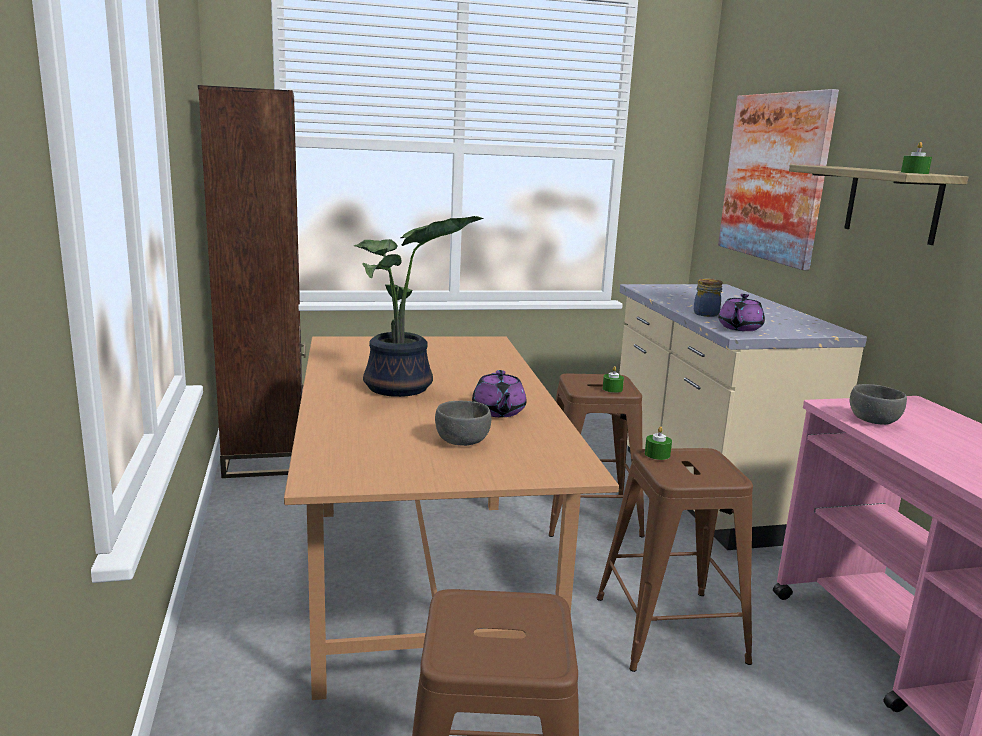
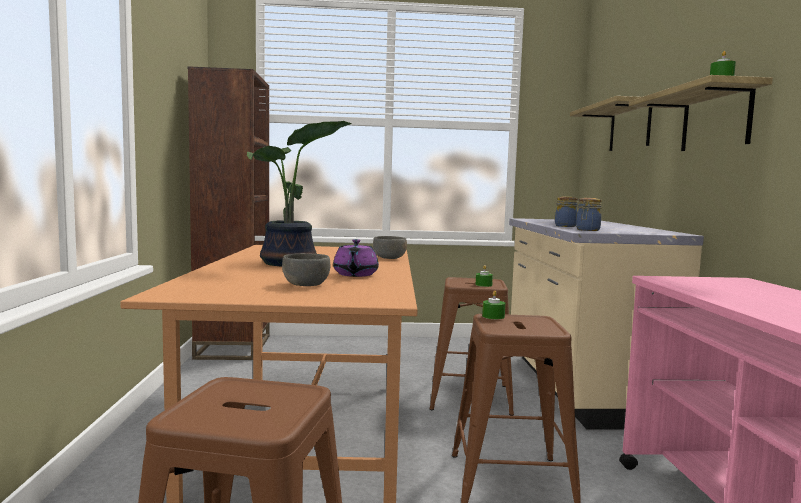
camera: 10 degrees right, 10 degrees down
(739, 328) = (587, 230): purple teapot -> jar
(774, 177) = (630, 127): picture -> shelf
(874, 420) = (693, 285): grey bowl -> grey bowl (390, 258)

